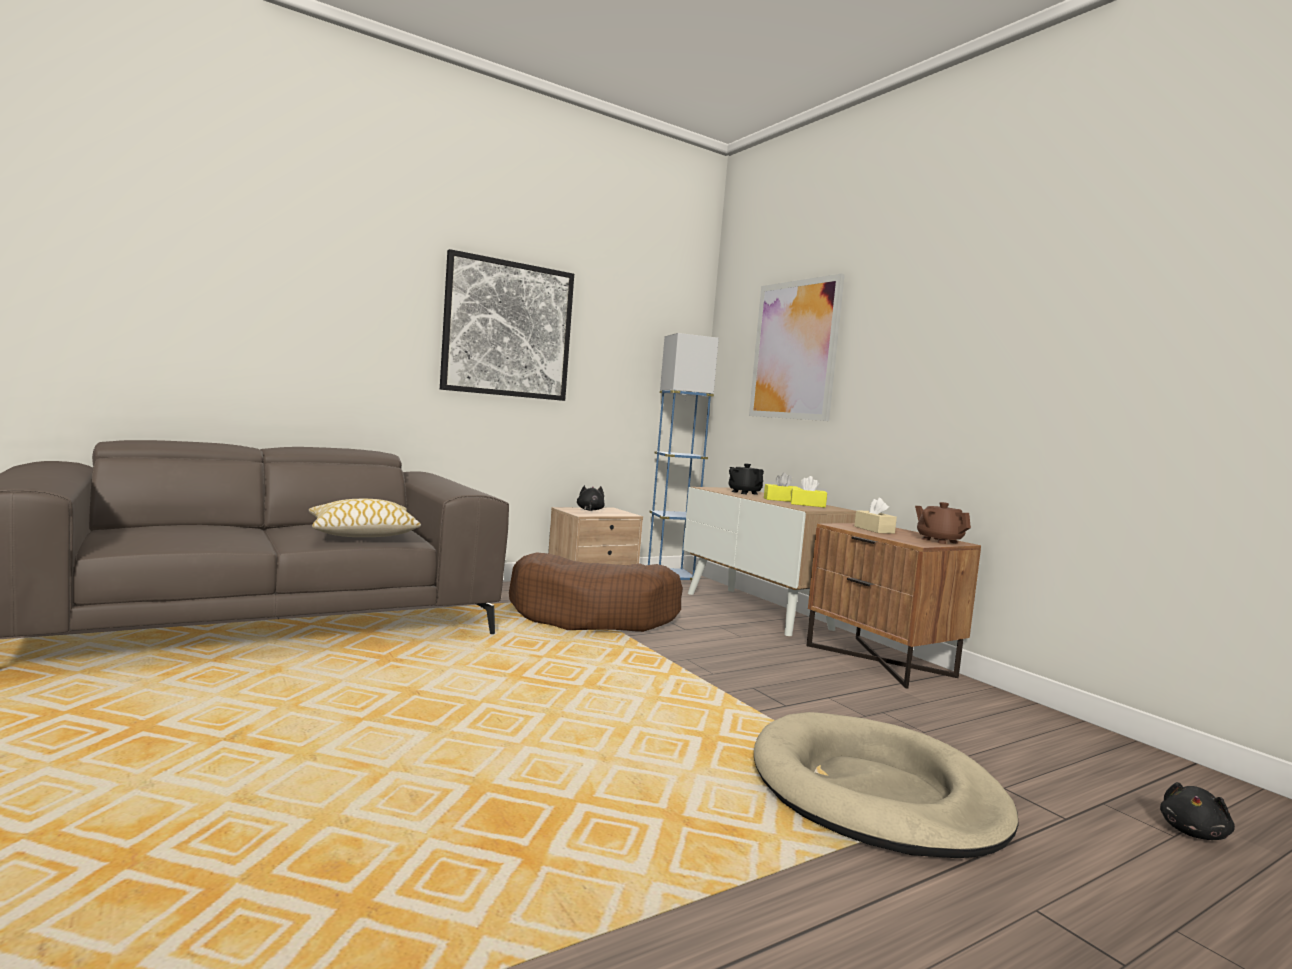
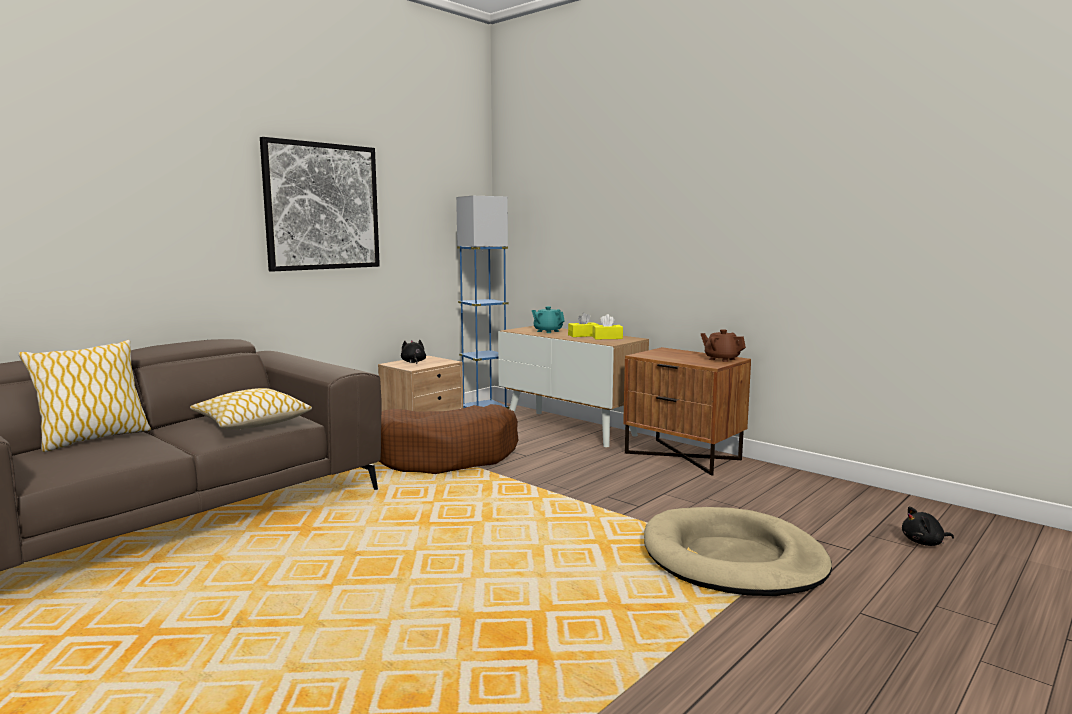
camera: 15 degrees left, 5 degrees up
(201, 525) = (93, 439): none -> pillow
(744, 493) = (548, 331): black teapot -> turquoise teapot
(795, 350) = (576, 205): picture -> none
(874, 530) = (670, 355): beige tissue box -> none
(1194, 833) = (924, 543): black plush toy -> black plush toy turned 60 degrees clockwise

